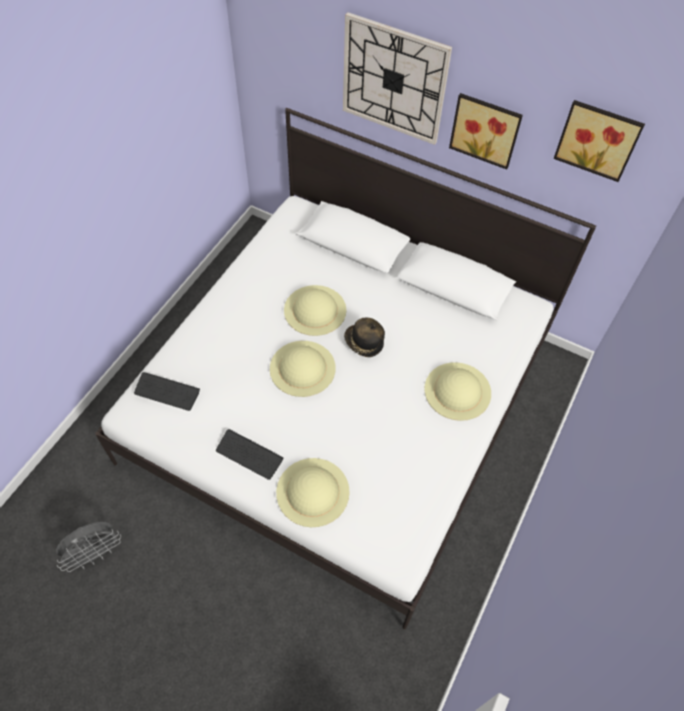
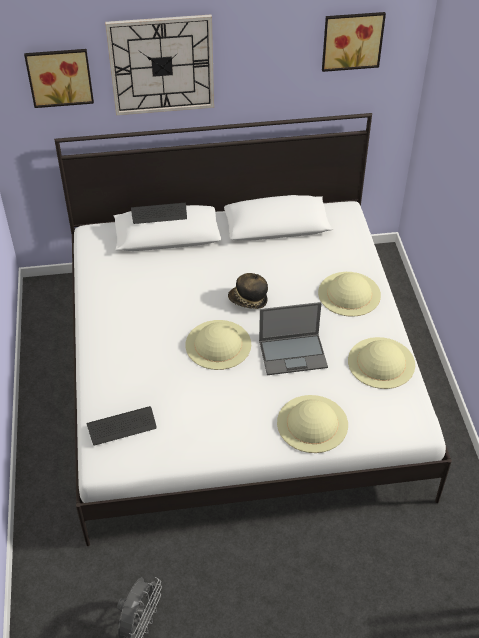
camera: 35 degrees left, 10 degrees down
(249, 455) = (237, 429): keyboard -> keyboard (159, 214)
(315, 310) = (186, 298): beige hat -> beige hat (381, 362)
(356, 417) = (293, 354): none -> laptop
(486, 129) = (256, 73): picture -> picture (60, 76)

